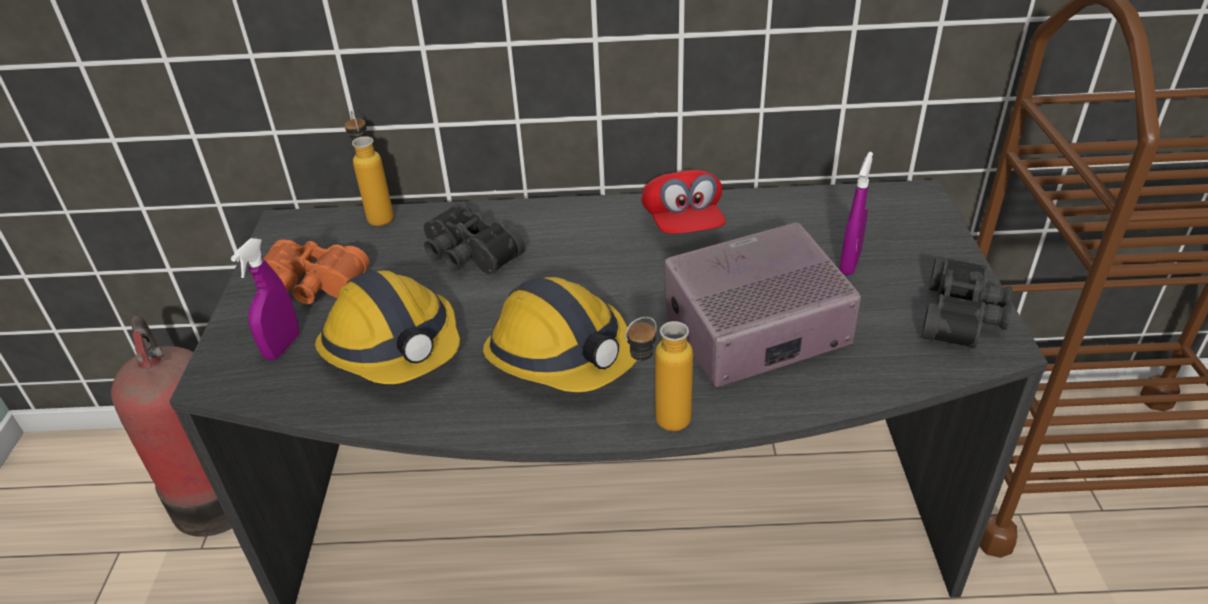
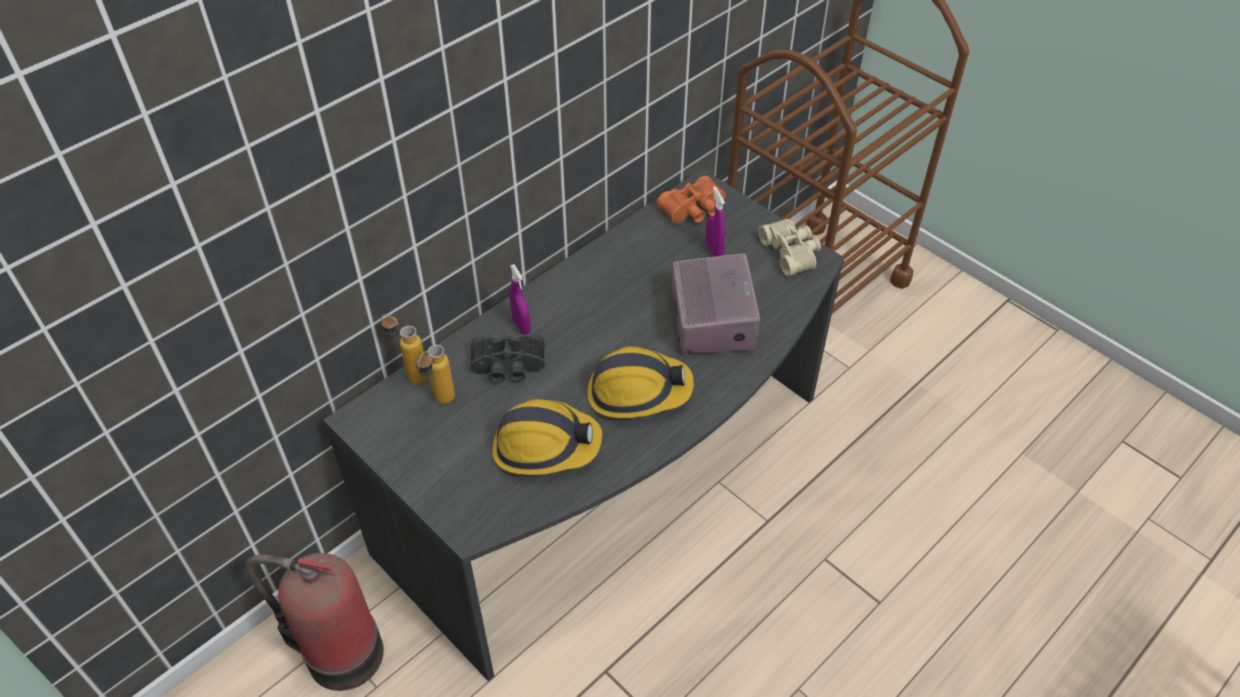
camera: 45 degrees left, 10 degrees up
(282, 347) = (481, 488): purple spray bottle -> purple spray bottle (521, 325)
(310, 288) = (442, 446): orange binoculars -> orange binoculars (694, 210)
(659, 424) = (724, 395): bottle -> bottle (439, 403)
(682, 223) = (603, 274): red cap -> none
(754, 332) = (712, 319): radio -> radio turned 150 degrees clockwise
(964, 316) = (792, 252): black binoculars -> beige binoculars

